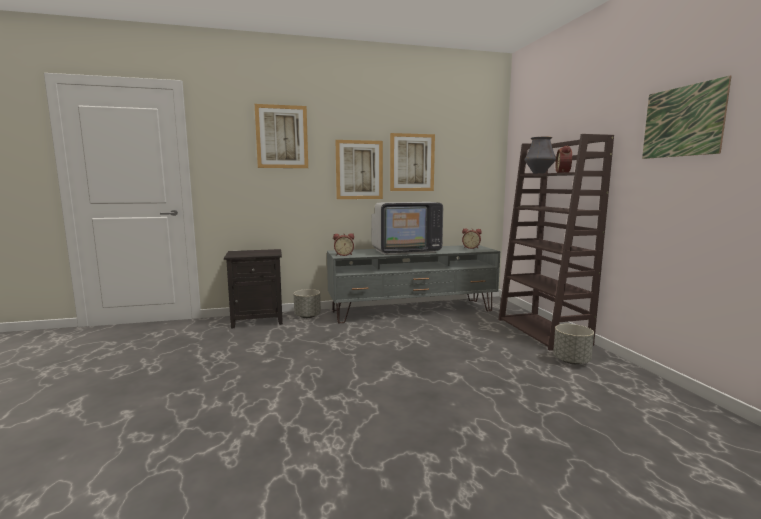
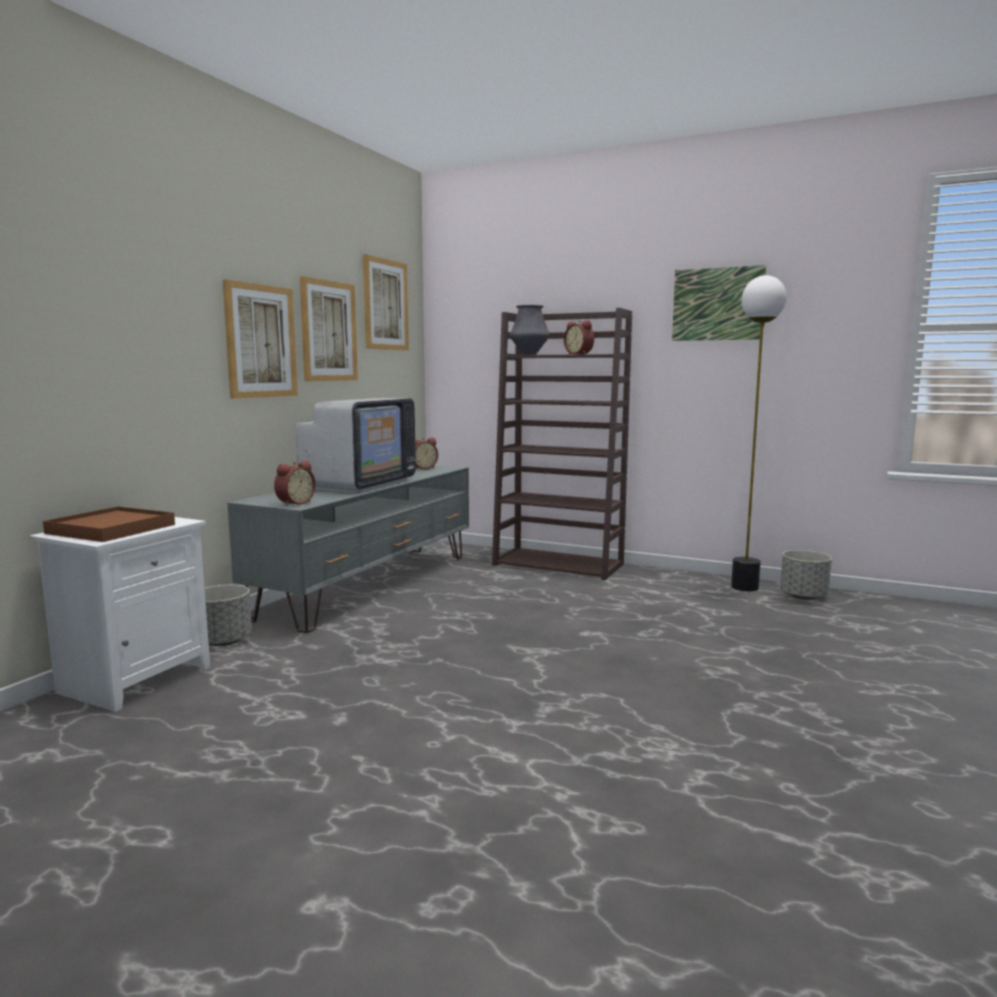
camera: 50 degrees left, 0 degrees up
(249, 253) = (111, 529): none -> brown tray
(258, 320) = (136, 678): black nightstand -> white nightstand
(282, 137) = (129, 262): picture -> picture (385, 305)
(571, 361) = (640, 583): grey planter -> grey planter (804, 597)
(663, 395) = (744, 587): none -> floor lamp

